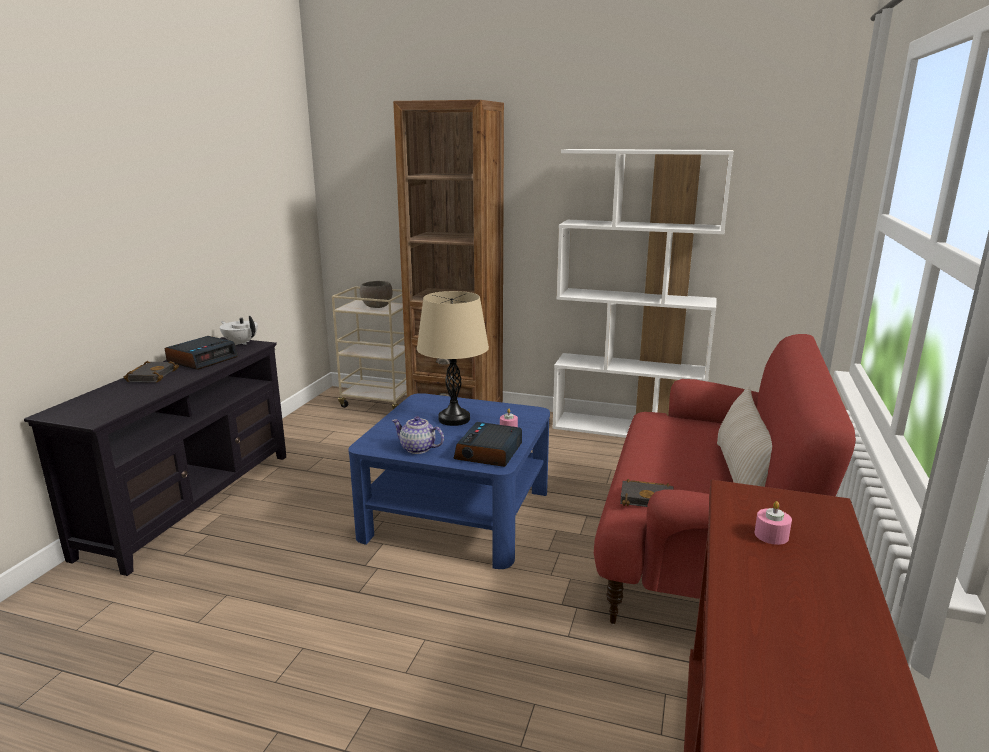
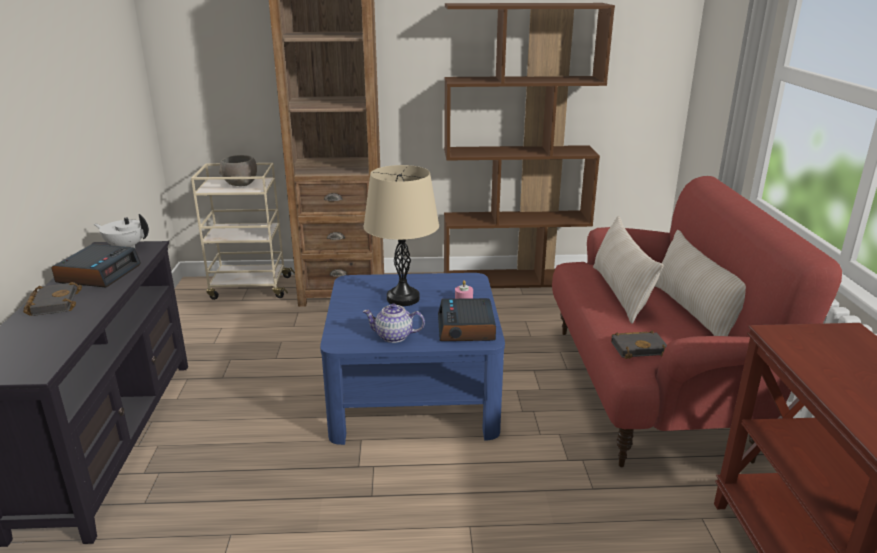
camera: 20 degrees left, 5 degrees up
(627, 429) = (514, 279): white bookcase -> brown bookcase
(675, 446) = (620, 293): none -> beige pillow
(771, 535) = (842, 367): pink candle -> none

